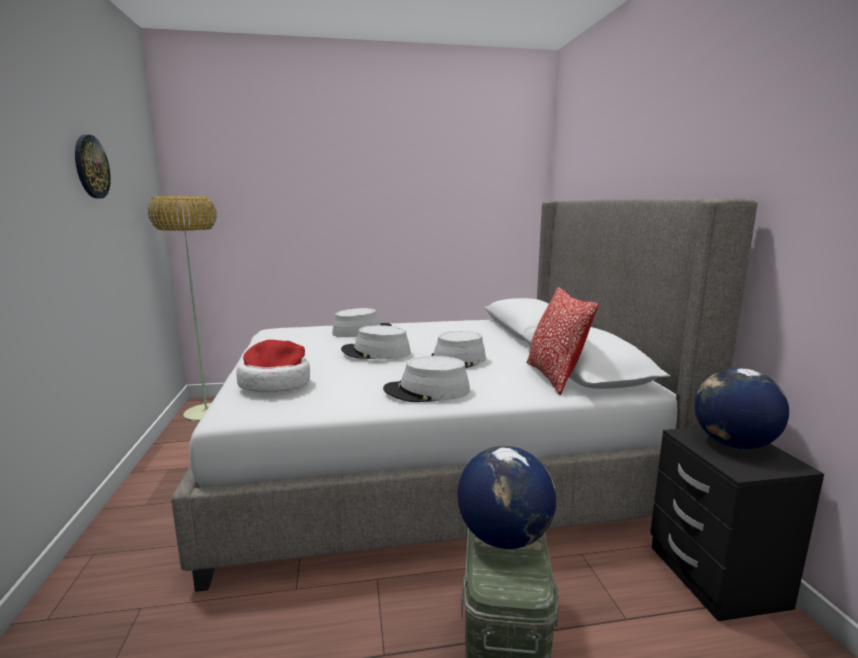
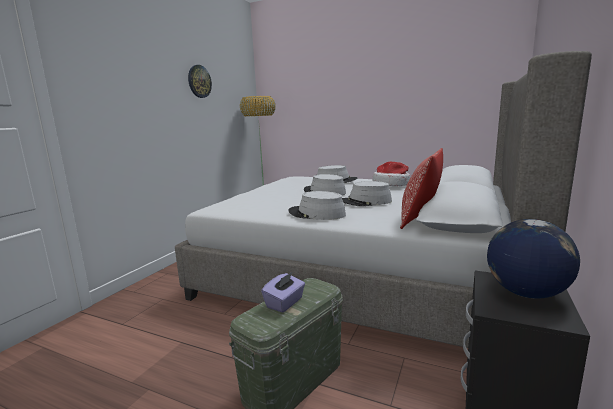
camera: 35 degrees right, 0 degrees up
(276, 383) = (248, 199): hat -> hat (391, 184)
(504, 537) = (285, 303): globe -> purple tissue box

